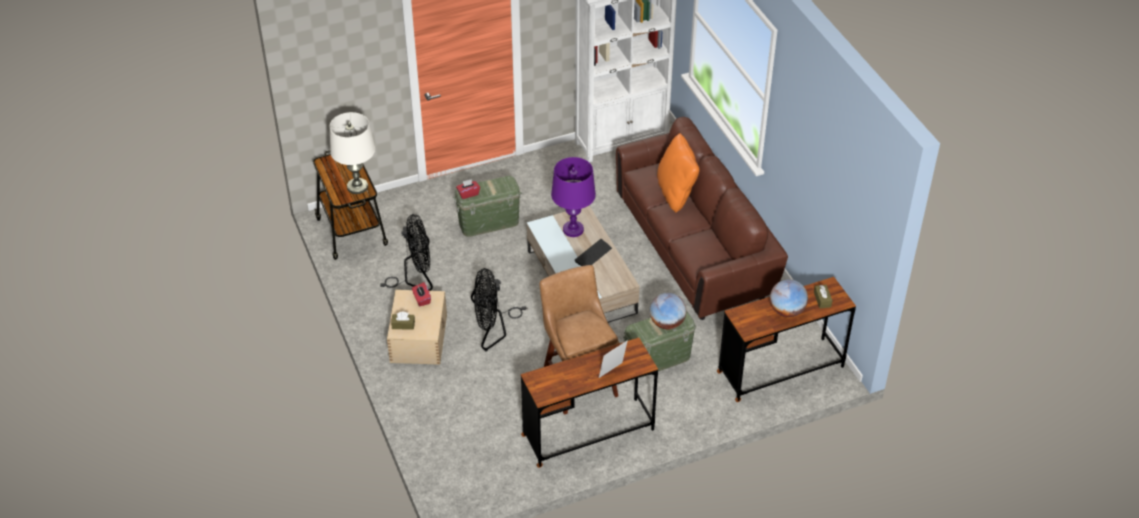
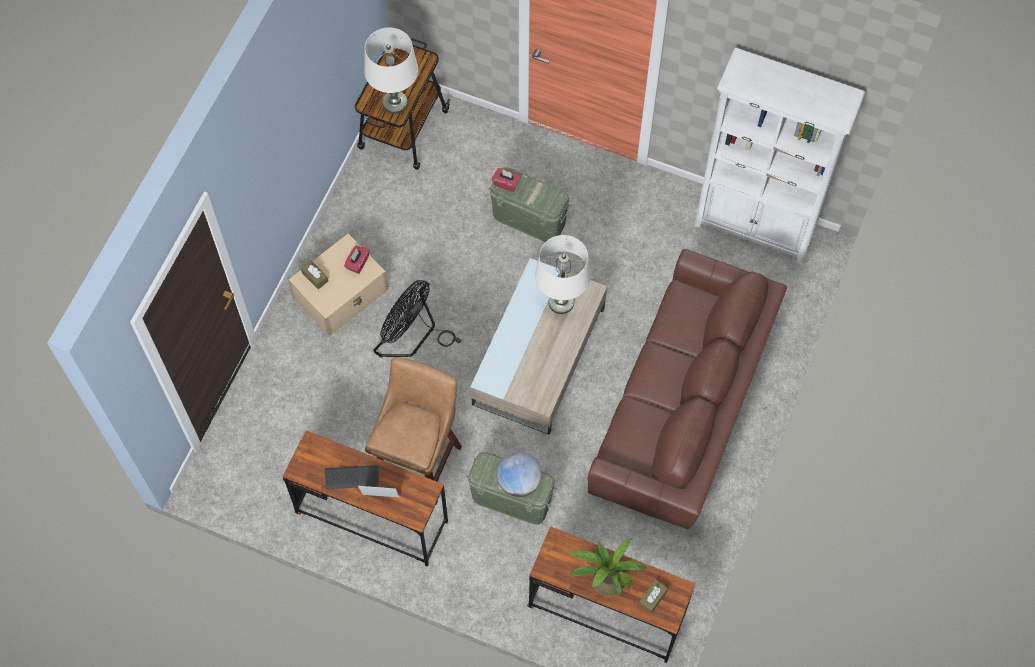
camera: 45 degrees right, 20 degrees up
(414, 273) = (409, 220): black fan -> none
(573, 230) = (561, 302): purple table lamp -> white table lamp
(593, 254) = (547, 346): keyboard -> keyboard (352, 477)
(676, 193) = (690, 347): orange pillow -> none
(786, 311) = (605, 579): globe -> potted plant

